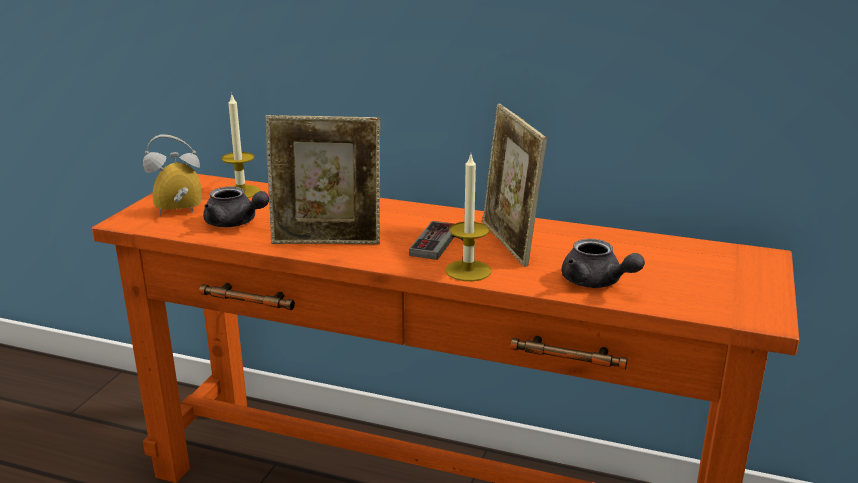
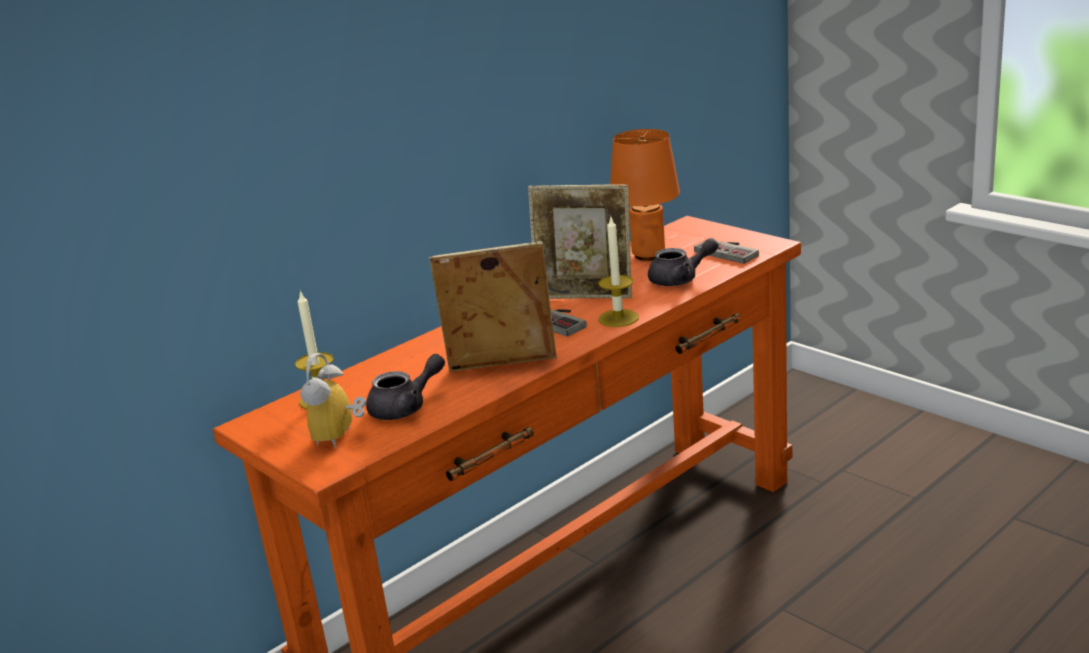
camera: 60 degrees left, 0 degrees up
(327, 242) = (501, 367): picture frame -> picture frame turned 120 degrees counterclockwise
(646, 253) = (649, 255): none -> orange table lamp
(710, 296) = (730, 251): none -> game controller

